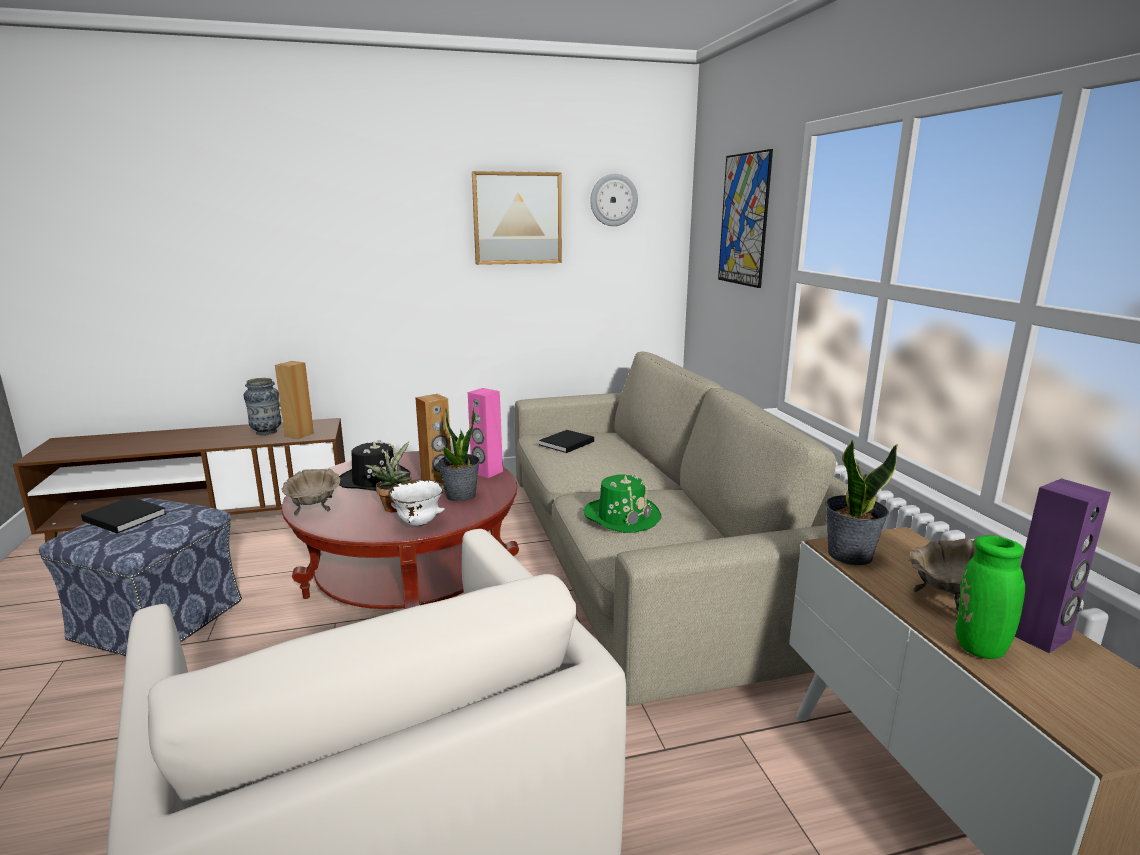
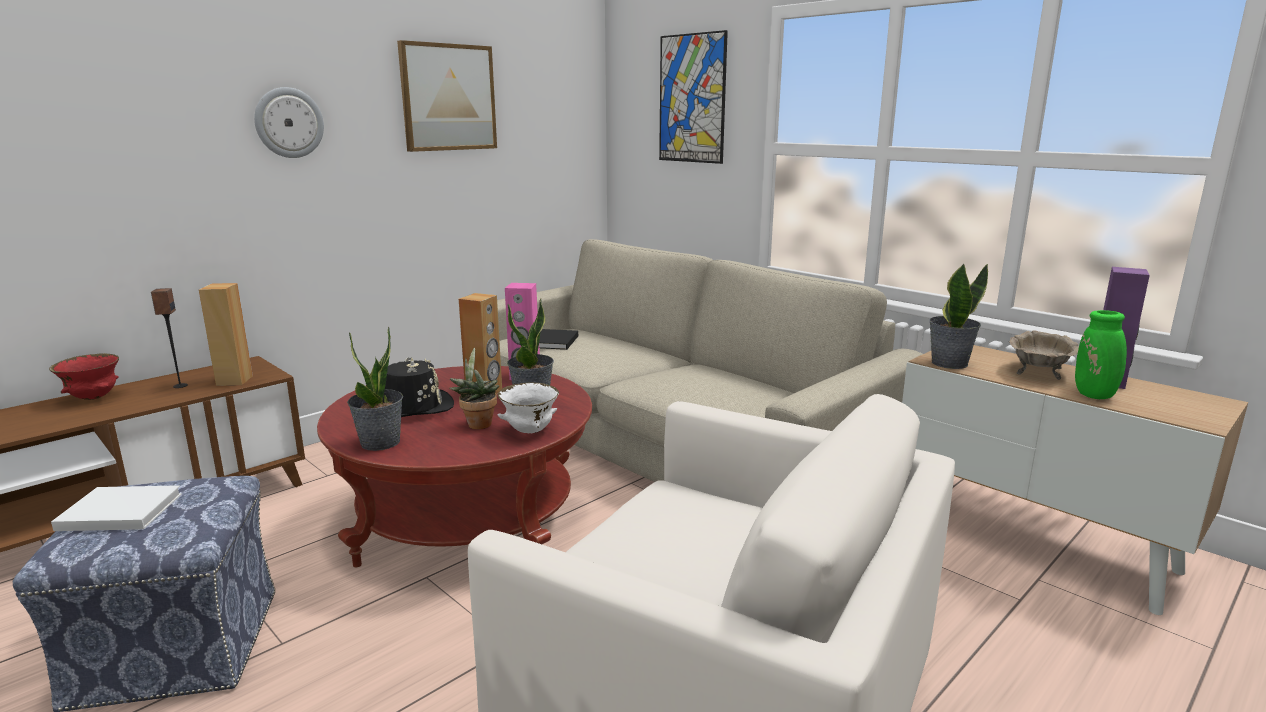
camera: 30 degrees left, 0 degrees up
(123, 517) = (117, 512): black book -> white book
(215, 432) = (93, 398): none -> red bowl
(266, 432) = (180, 386): vase -> speaker
(313, 506) = (380, 443): beige bowl -> potted plant
(613, 200) = (539, 79): wall clock -> wall clock (289, 123)
(621, 516) = (696, 389): green hat -> none

